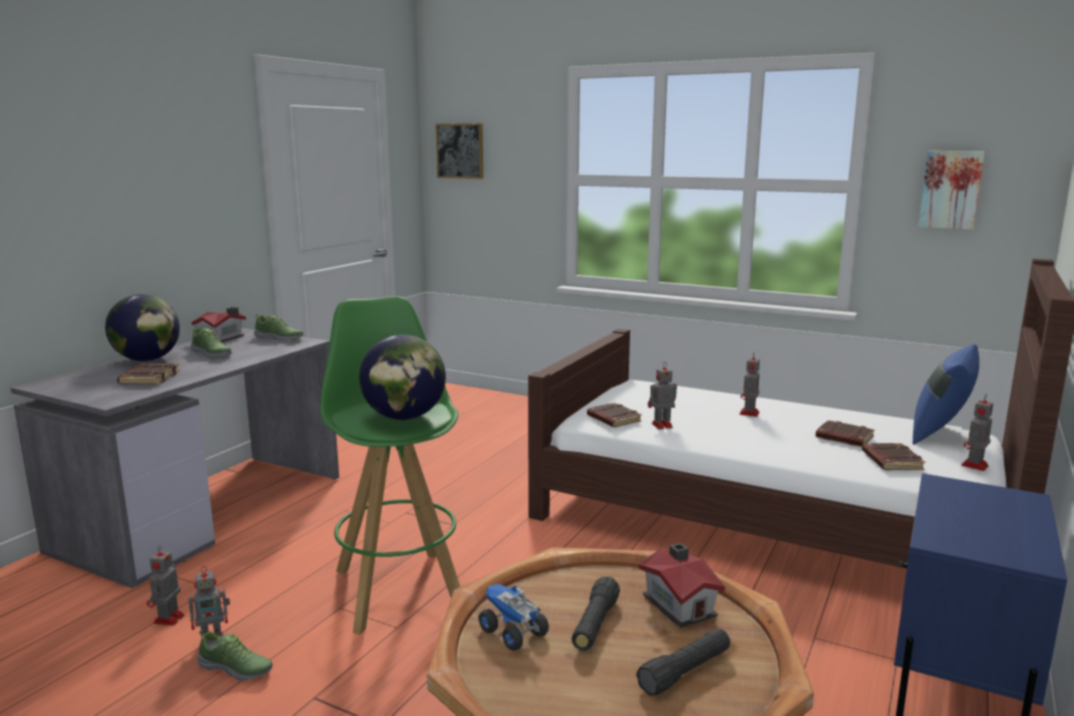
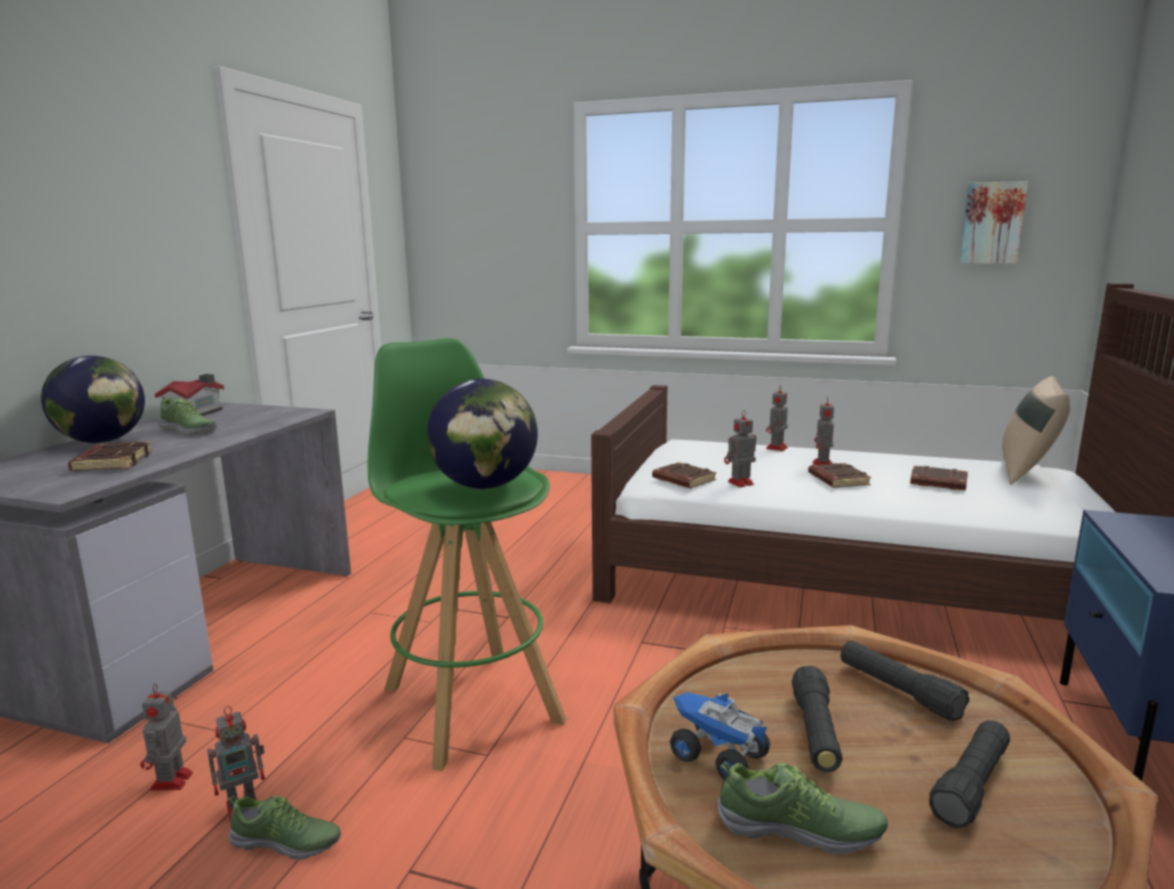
camera: 10 degrees left, 0 degrees up
(279, 338) = (270, 410): shoe -> shoe (799, 829)
(460, 151) = (449, 201): picture -> none
(679, 604) = (898, 691): toy house -> black flashlight
(890, 461) = (1004, 503): brown book -> brown book (837, 480)
(940, 434) = (1027, 473): blue pillow -> beige pillow
(974, 466) = (1088, 501): toy robot -> toy robot (776, 448)

